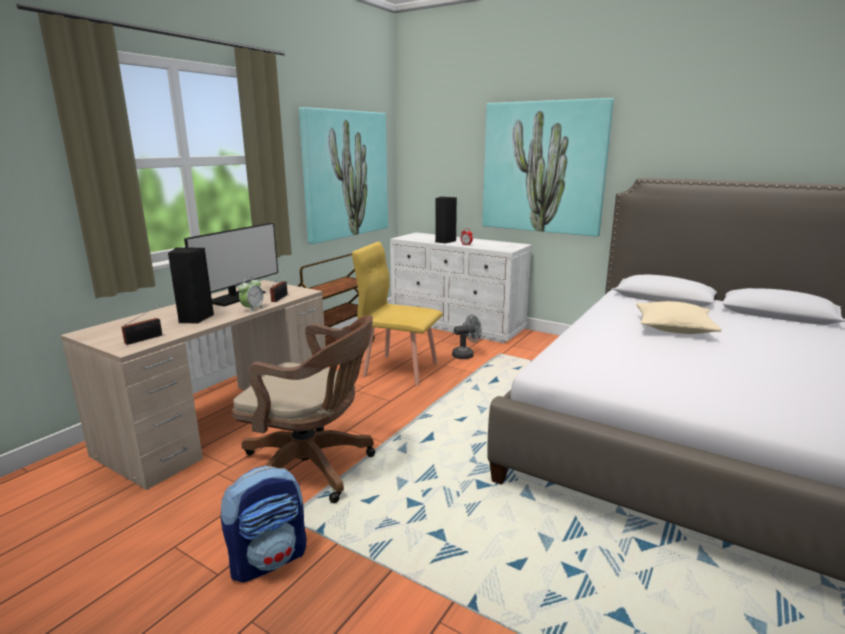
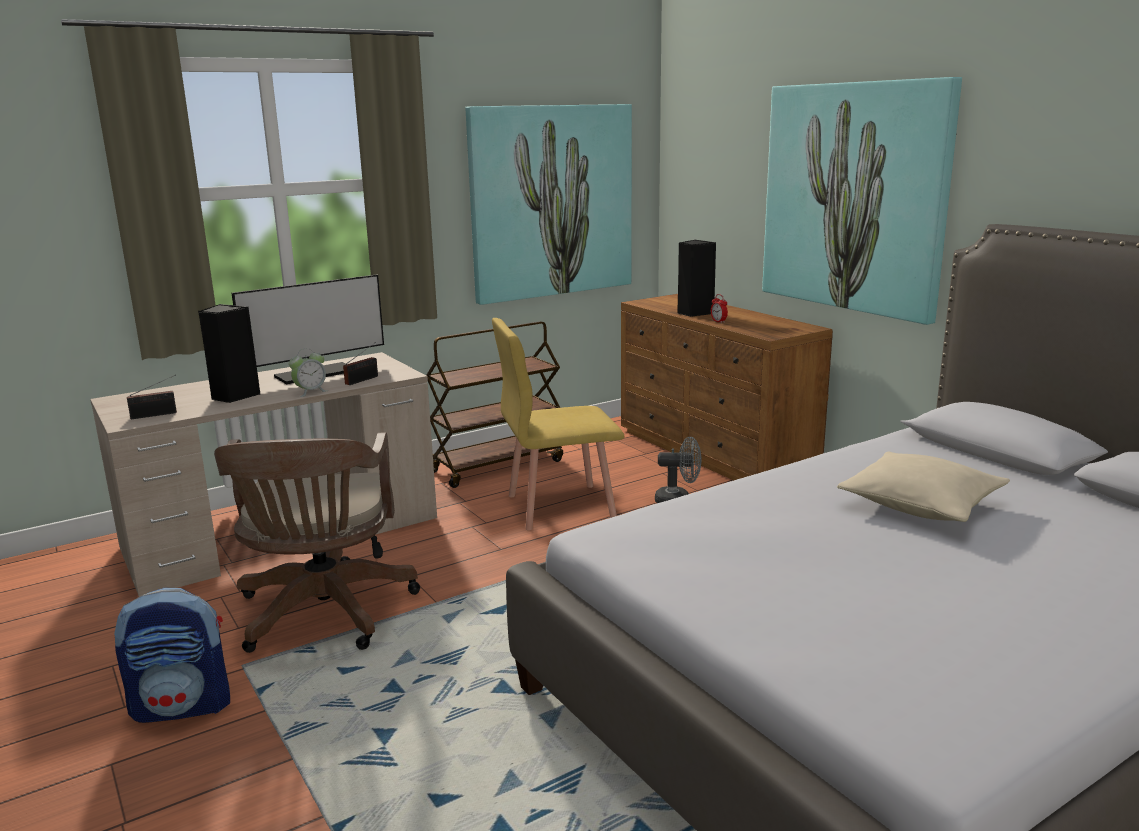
camera: 25 degrees right, 0 degrees up
(313, 468) = (324, 615): brown office chair -> brown office chair turned 45 degrees clockwise
(400, 369) = (559, 506): yellow chair -> yellow chair turned 60 degrees counterclockwise
(458, 325) = (715, 452): white dresser -> brown dresser

